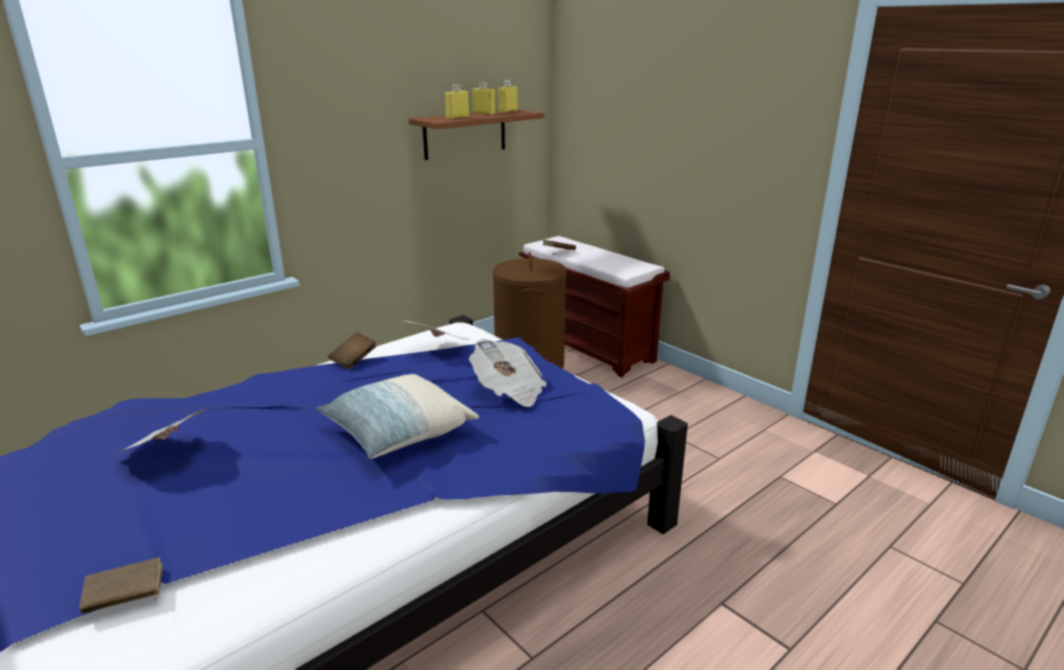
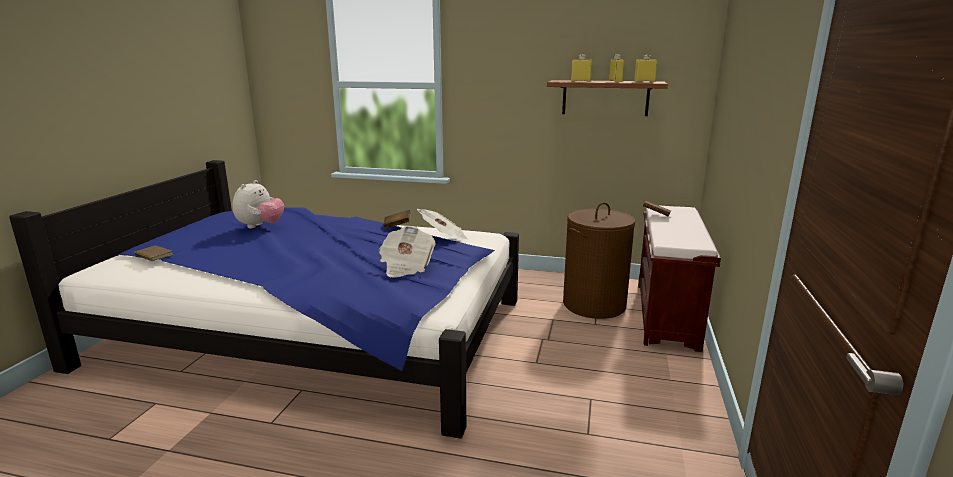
camera: 55 degrees right, 5 degrees down
(165, 452) = (260, 226): newspaper -> plush toy
(398, 432) = (323, 258): pillow -> none

